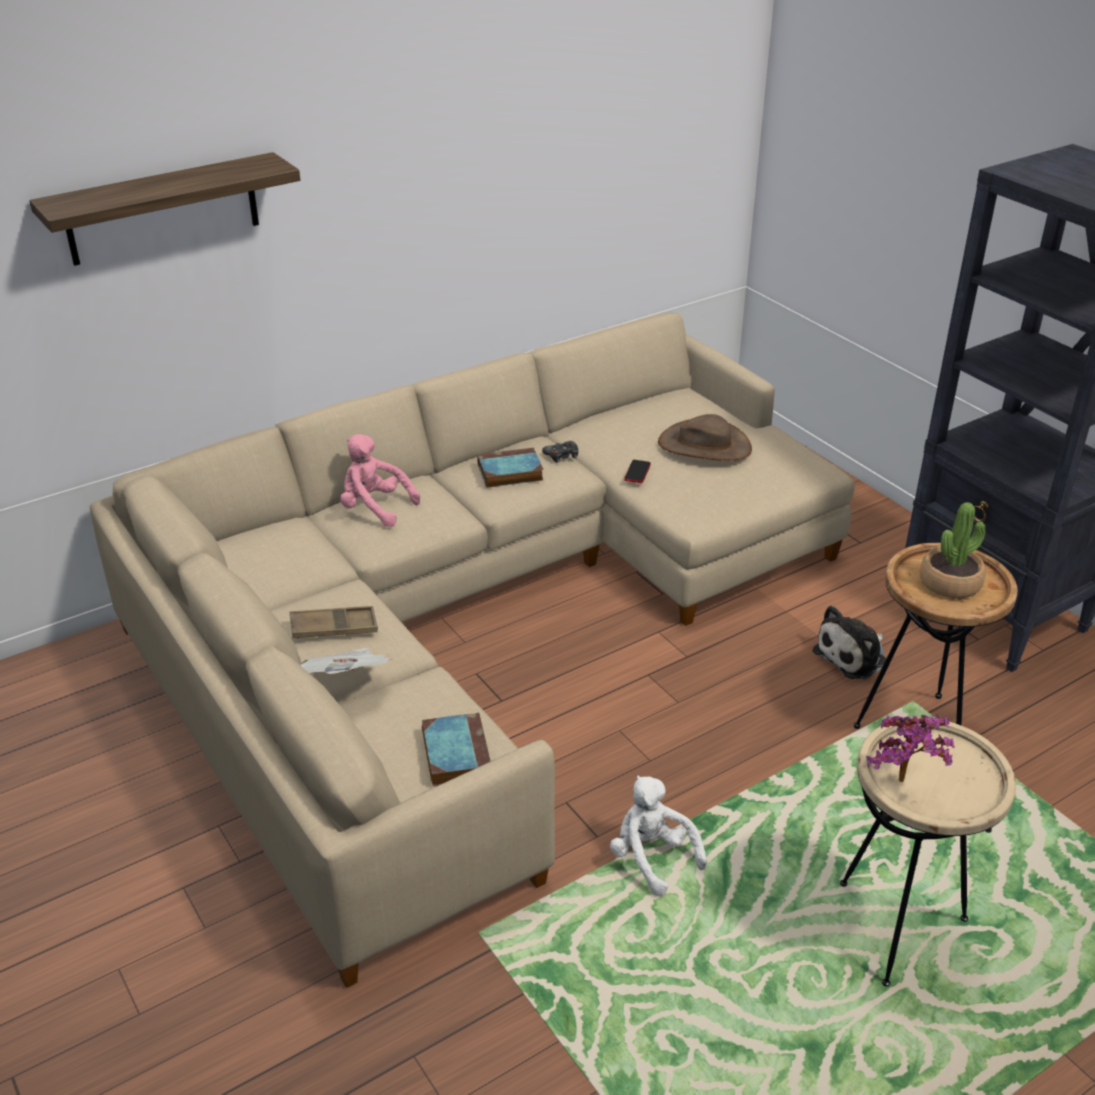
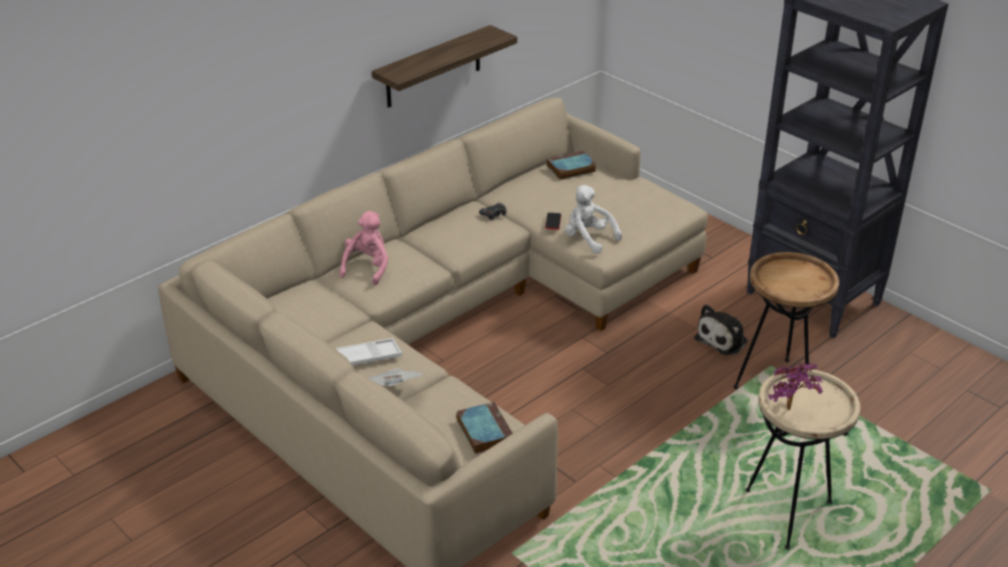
camera: 10 degrees left, 0 degrees up
(162, 209) = (207, 62): shelf -> shelf (433, 67)
(334, 628) = (369, 356): brown tray -> white tray
(374, 508) = (367, 267): pink plush toy -> pink plush toy turned 90 degrees clockwise
(509, 473) = (459, 231): book -> book (570, 169)
(651, 858) = (616, 490): white plush toy -> white plush toy (588, 239)
(704, 445) = (597, 197): brown hat -> none
(950, 583) = (794, 279): potted plant -> none

